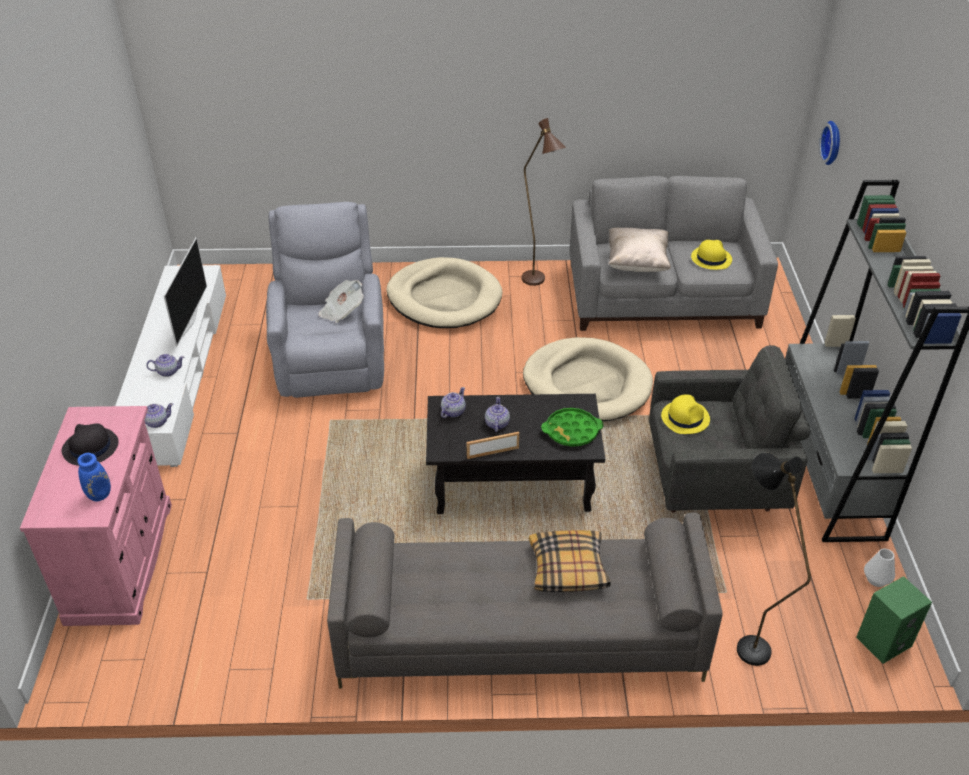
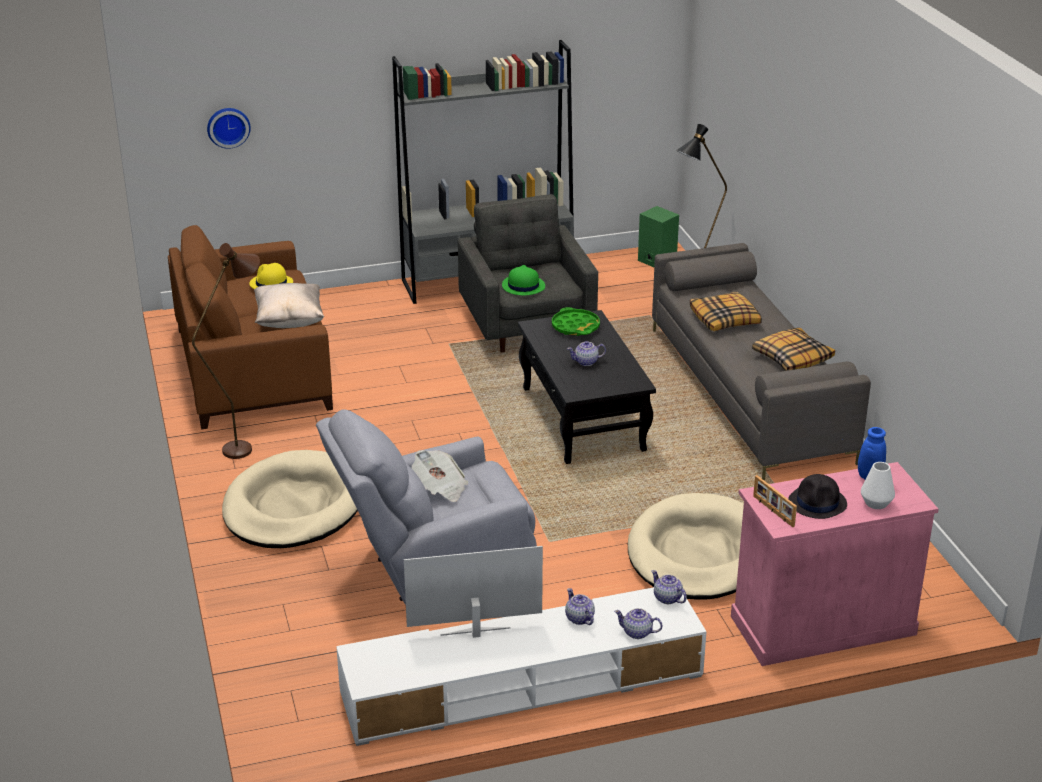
camera: 105 degrees left, 10 degrees down
(452, 412) = (582, 385): teapot -> teapot (637, 633)
(457, 603) = (792, 358): none -> pillow
(492, 452) = (624, 359): picture frame -> picture frame (772, 511)
(587, 384) = (423, 396): beige dog bed -> beige dog bed (698, 553)
(663, 296) = (253, 368): grey sofa -> brown sofa
(685, 417) = (523, 286): yellow hat -> green hat
(876, 579) = (600, 263): white vase -> white vase (876, 503)

